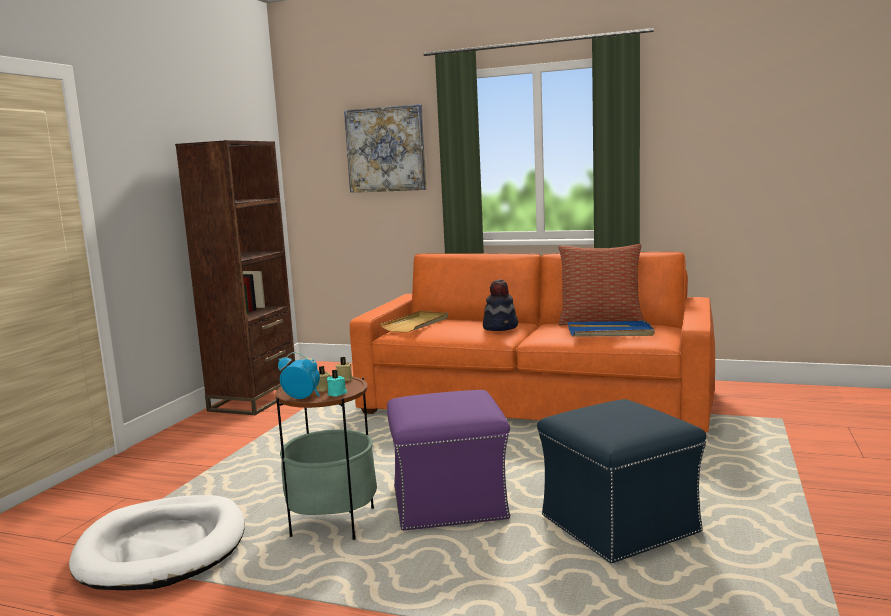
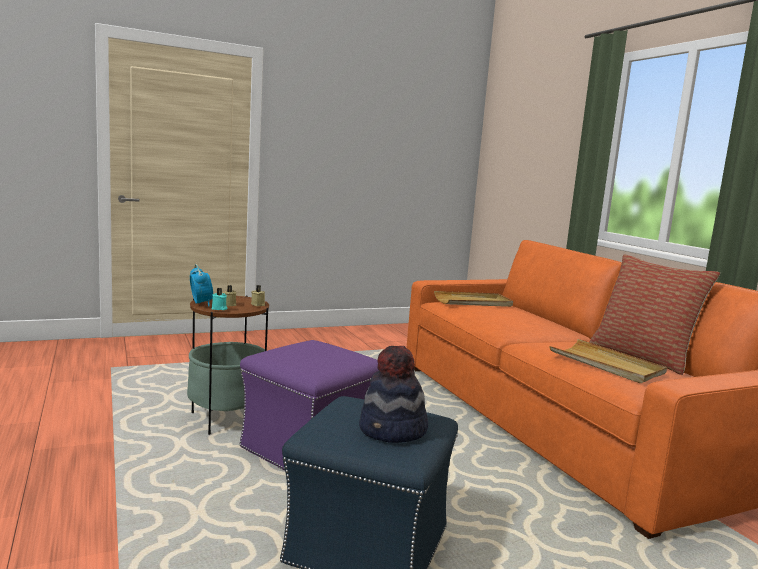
camera: 45 degrees right, 0 degrees up
(163, 548) = (143, 384): white dog bed -> none
(254, 400) = (373, 333): brown bookcase -> none
(386, 149) = (548, 136): picture -> none
(501, 327) = (528, 326): hat -> hat (393, 431)
(610, 332) = (606, 364): blue tray -> beige tray

